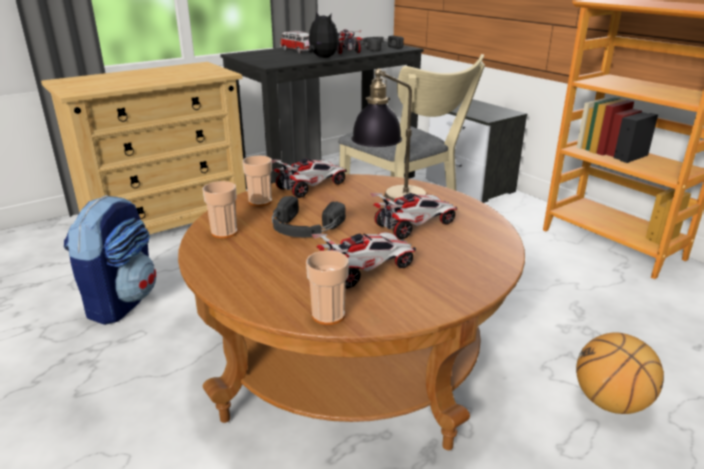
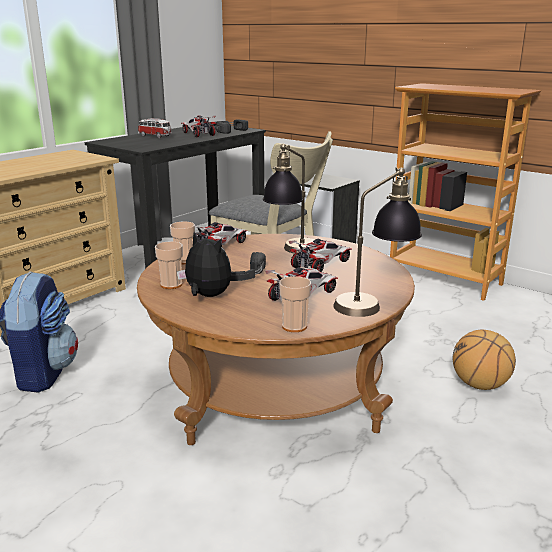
camera: 15 degrees left, 5 degrees down
(322, 58) = (184, 141): plush toy -> plush toy (206, 296)
(452, 293) = (374, 303): none -> table lamp

